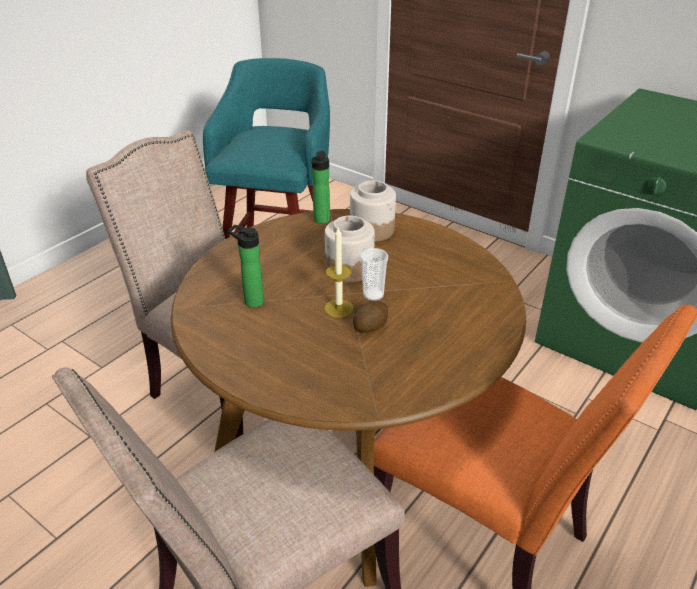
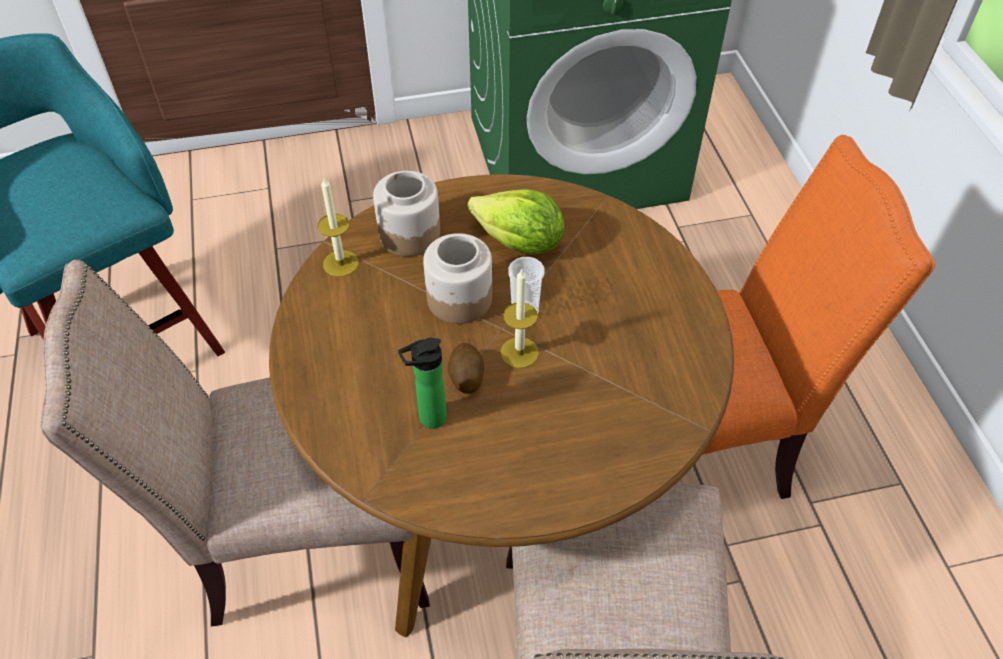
camera: 50 degrees left, 15 degrees up
(321, 221) = (341, 263): bottle -> candle
(370, 326) = (572, 346): potato -> potato (466, 377)
(422, 267) = (519, 243): none -> lettuce

